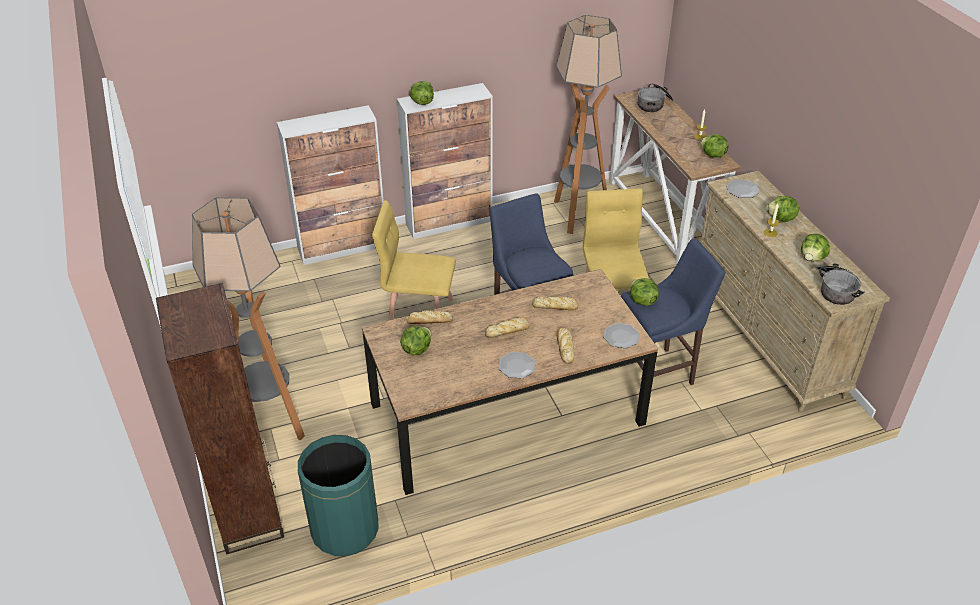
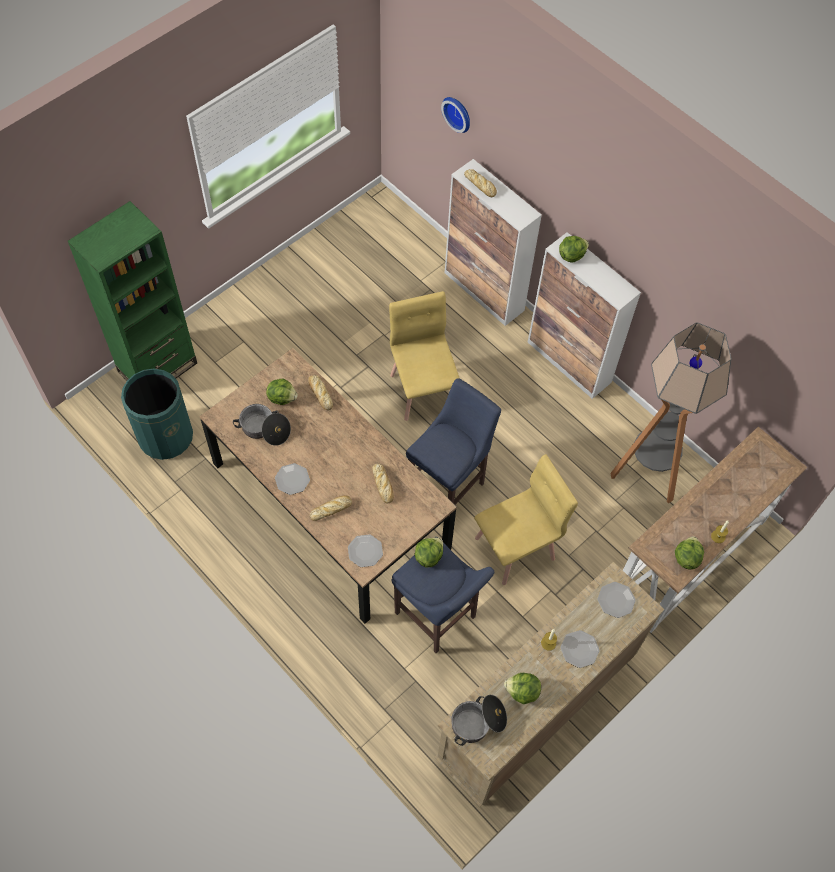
camera: 65 degrees right, 20 degrees up
(240, 91) = (458, 113): none -> wall clock
(248, 513) = (158, 367): brown bookcase -> green bookcase
(271, 421) = (250, 338): floor lamp -> none
(508, 330) = (334, 457): bread -> bread (480, 185)
(654, 104) = (761, 472): cooking pot -> cooking pot (264, 429)
(781, 219) = (579, 649): lettuce -> plate

